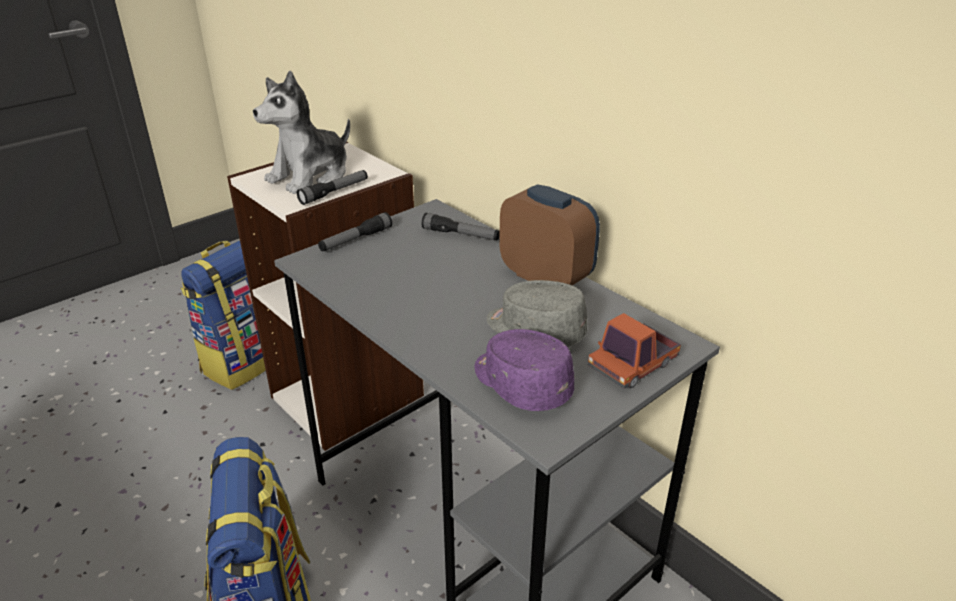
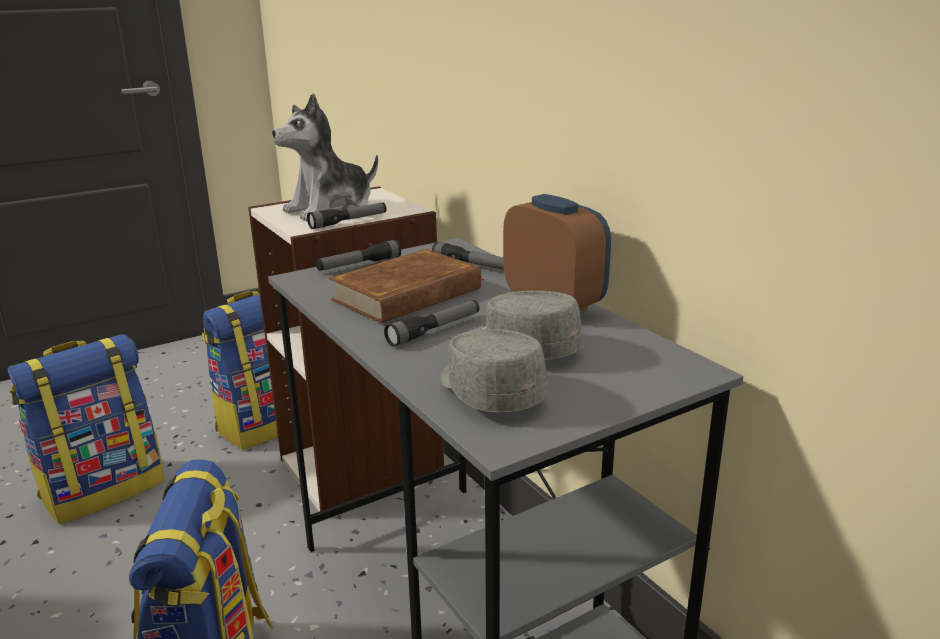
camera: 10 degrees right, 10 degrees down
(108, 443) = (104, 488): none -> backpack
(414, 275) = (408, 294): none -> brown book
(452, 316) = (434, 330): none -> flashlight
(520, 384) = (488, 392): purple cap -> grey cap
(633, 365) = (629, 384): toy truck -> none

